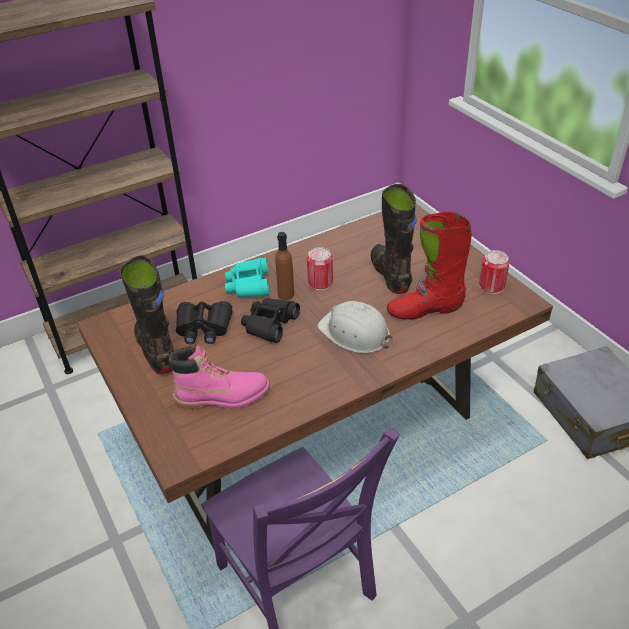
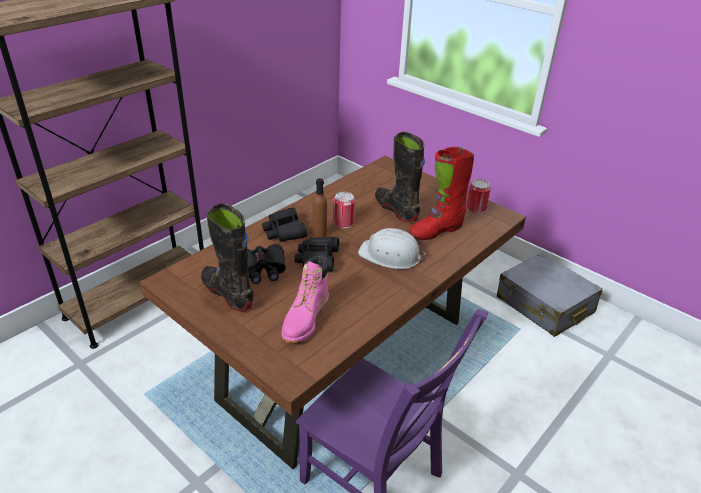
camera: 20 degrees left, 5 degrees down
(222, 397) = (305, 320): pink boot -> pink boot turned 135 degrees clockwise
(249, 284) = (284, 231): turquoise binoculars -> black binoculars

